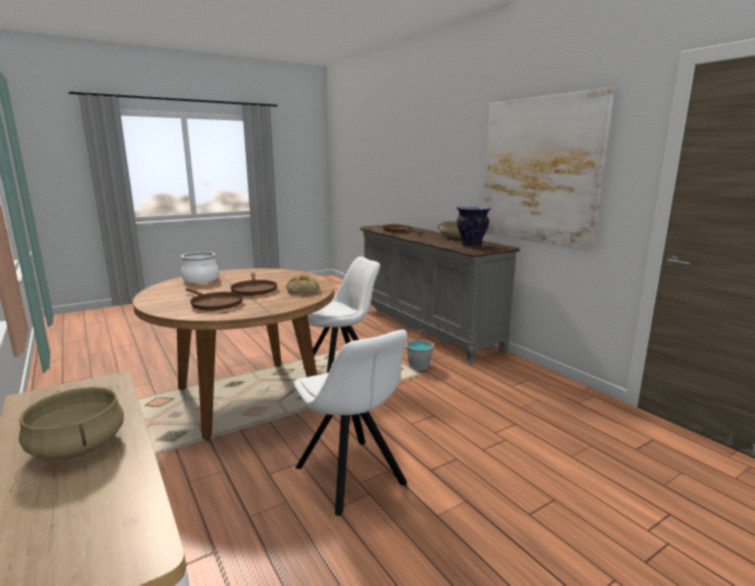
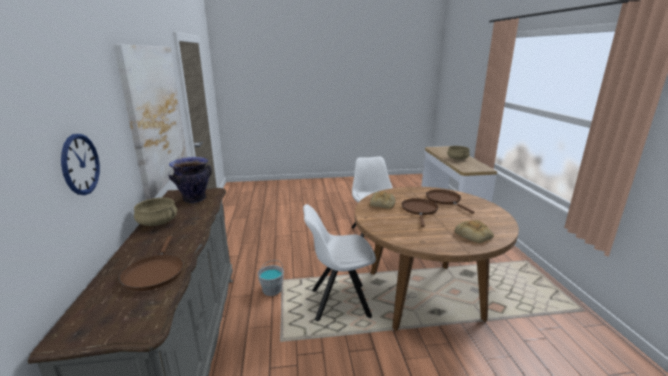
camera: 155 degrees left, 5 degrees up
(200, 280) = (474, 235): cooking pot -> bread
(438, 174) = (80, 164): none -> wall clock

